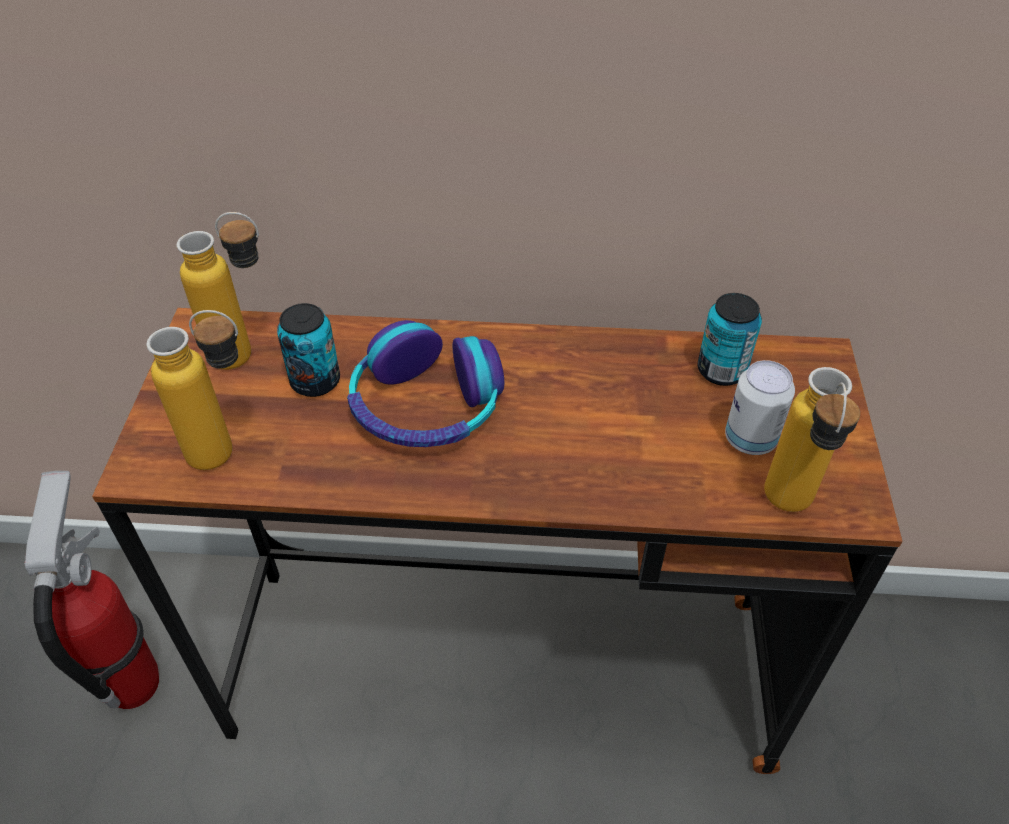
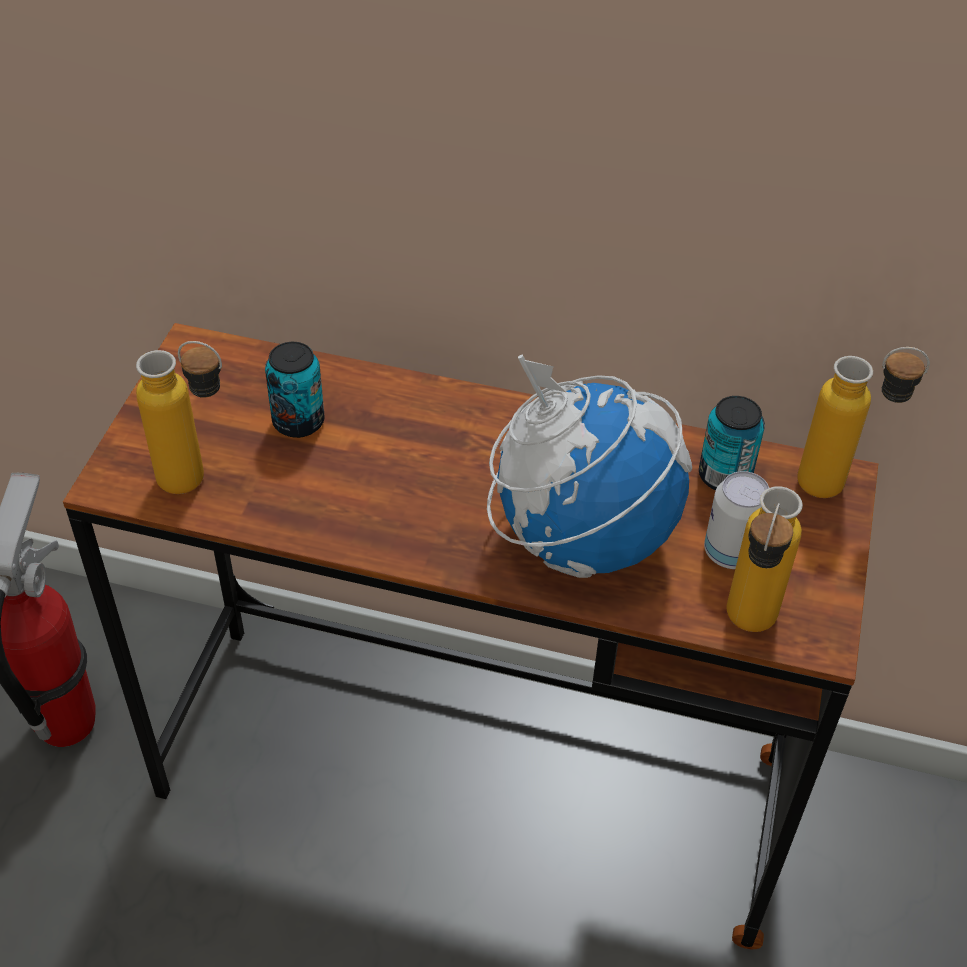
camera: 10 degrees right, 0 degrees up
(248, 356) = (237, 385): bottle -> bottle (840, 486)
(426, 405) = (404, 464): headphones -> none
(610, 447) = (582, 537): none -> globe

